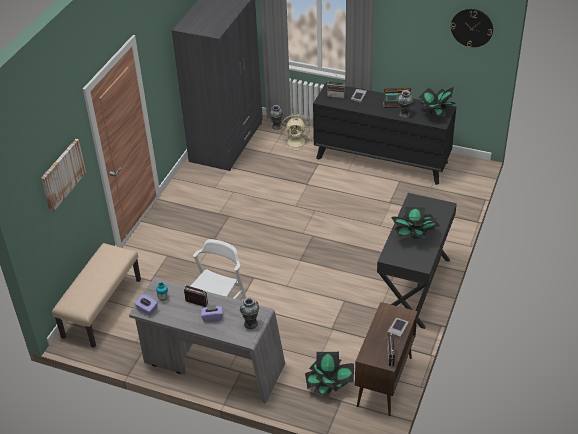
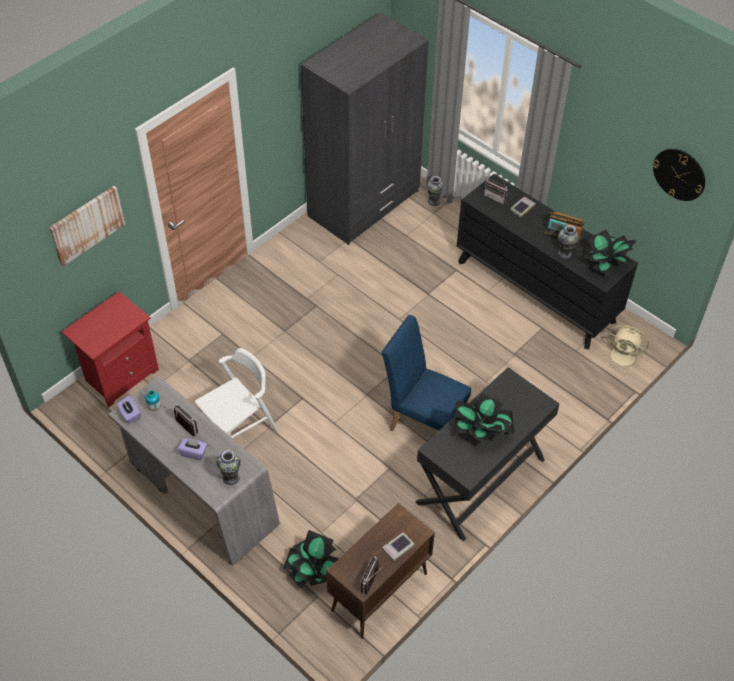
camera: 20 degrees right, 10 degrees up
(102, 308) = (120, 375): beige bench -> red nightstand
(297, 141) = (447, 230): beige fan -> beige fan (624, 356)
(351, 264) = (423, 422): none -> blue chair

